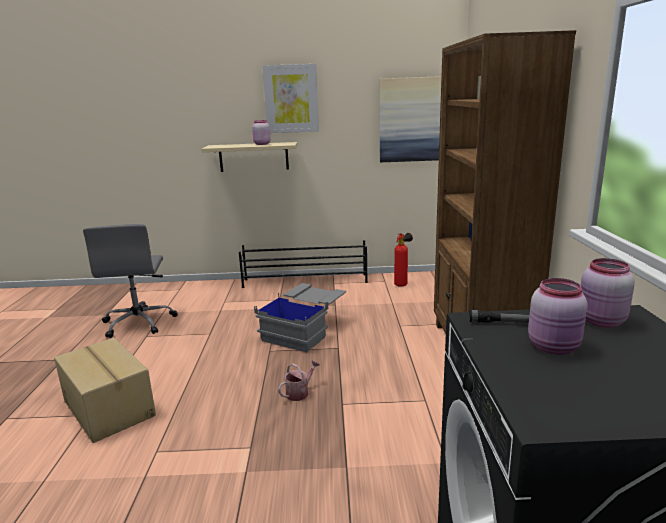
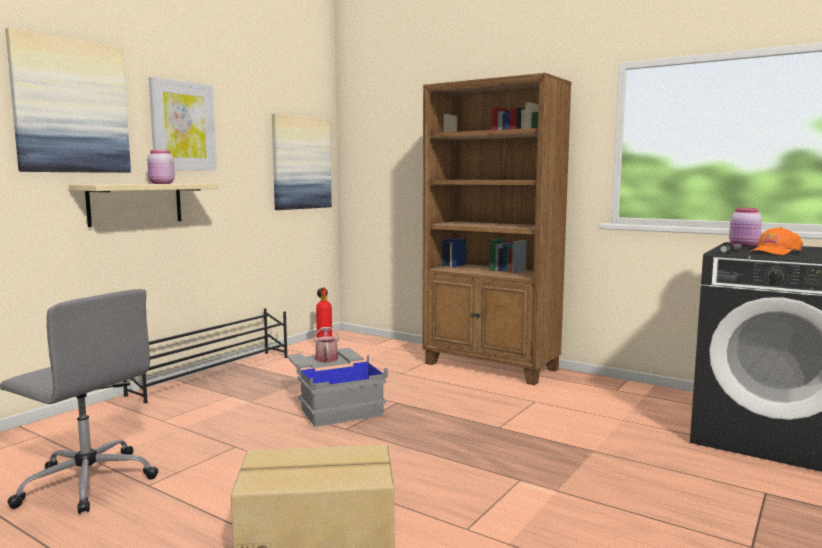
camera: 55 degrees left, 10 degrees down
(208, 94) = (71, 106): none -> picture
(299, 392) = (454, 437): watering can -> watering can (326, 358)
(555, 347) = (774, 252): pink jar -> orange cap

